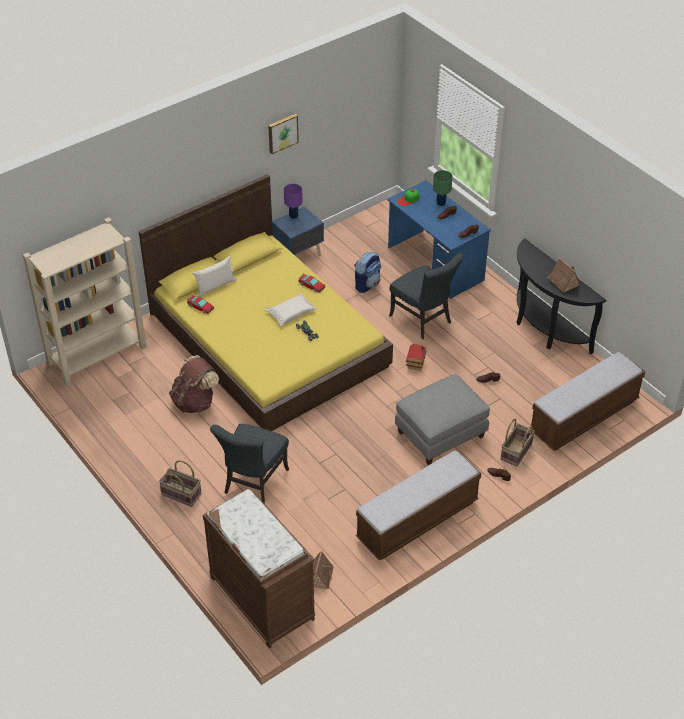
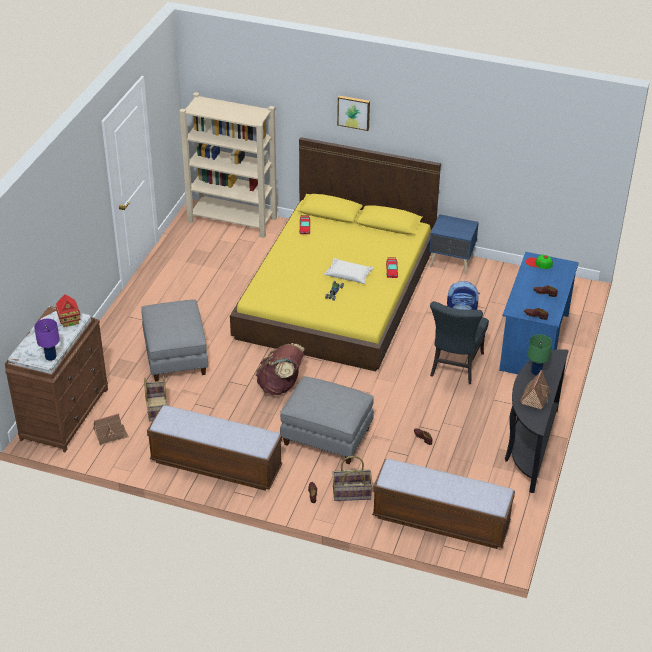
camera: 55 degrees right, 5 degrees down
(181, 494) = (131, 326): basket -> basket (156, 408)
(195, 402) = (231, 288): brown backpack -> brown backpack (280, 386)
(215, 286) = (335, 224): white pillow -> none
(253, 483) = (175, 356): grey chair -> grey ottoman
(282, 133) = (465, 132): picture -> picture (354, 112)
(294, 216) = (459, 222): purple table lamp -> purple table lamp (51, 358)
(415, 364) = (395, 385): toy house -> toy house (69, 321)
(441, 203) = (558, 283): green table lamp -> green table lamp (536, 372)

